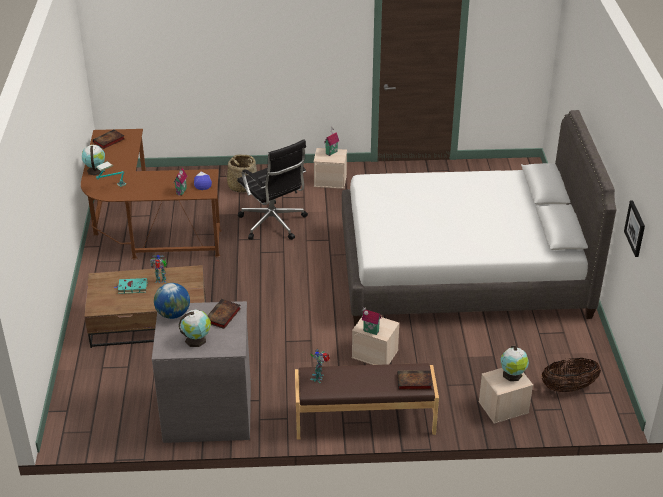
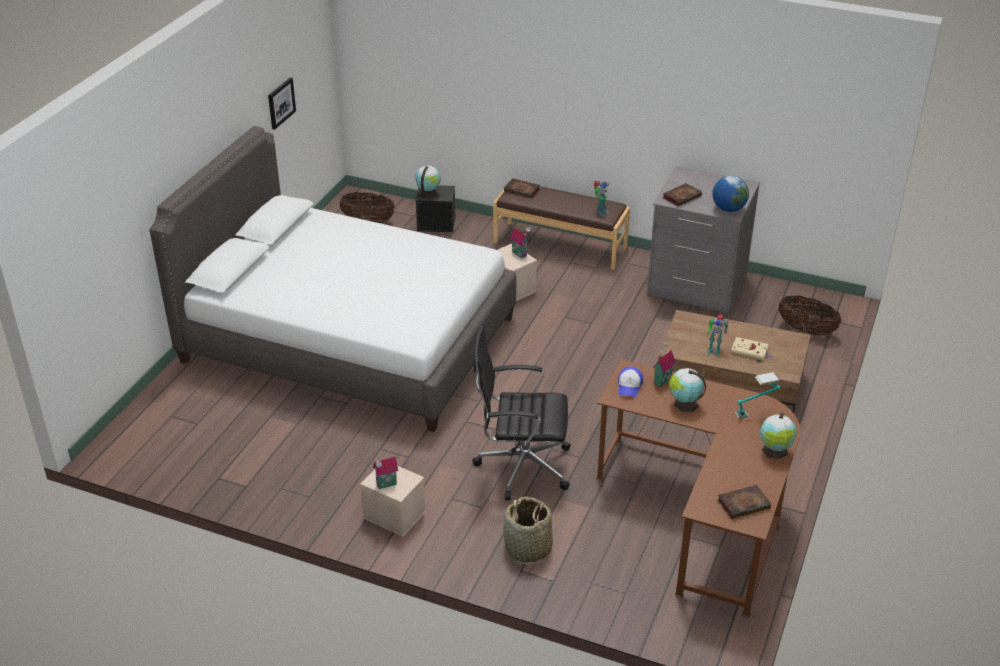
camera: 155 degrees left, 0 degrees up
(92, 392) = (806, 330): none -> basket
(131, 287) = (750, 351): turquoise book -> beige book
(197, 340) = (713, 185): globe -> globe (684, 404)
(273, 224) = (521, 466): black office chair -> black office chair turned 75 degrees counterclockwise
(503, 407) = (437, 223): beige storage box -> black storage box

